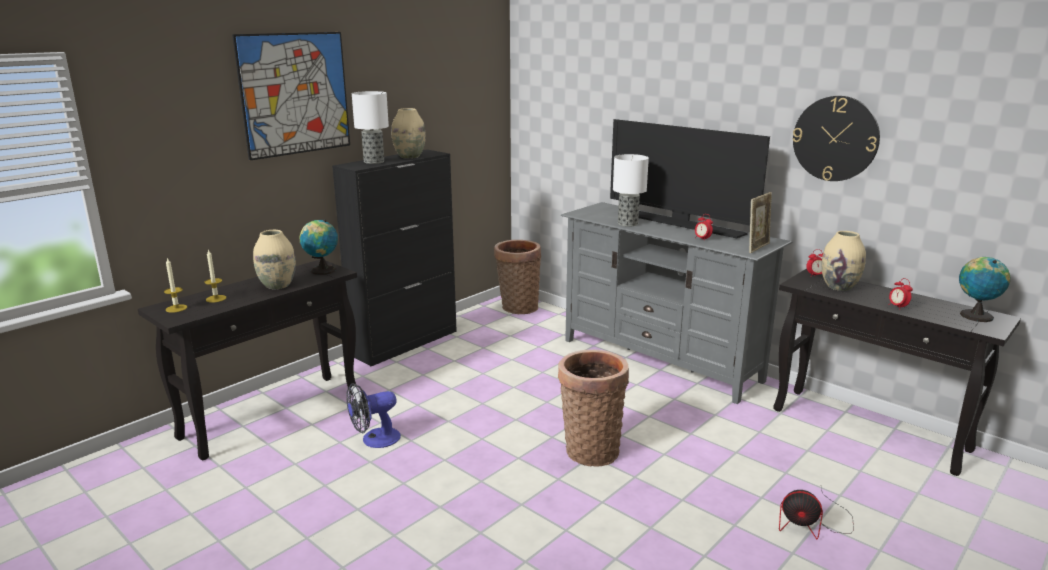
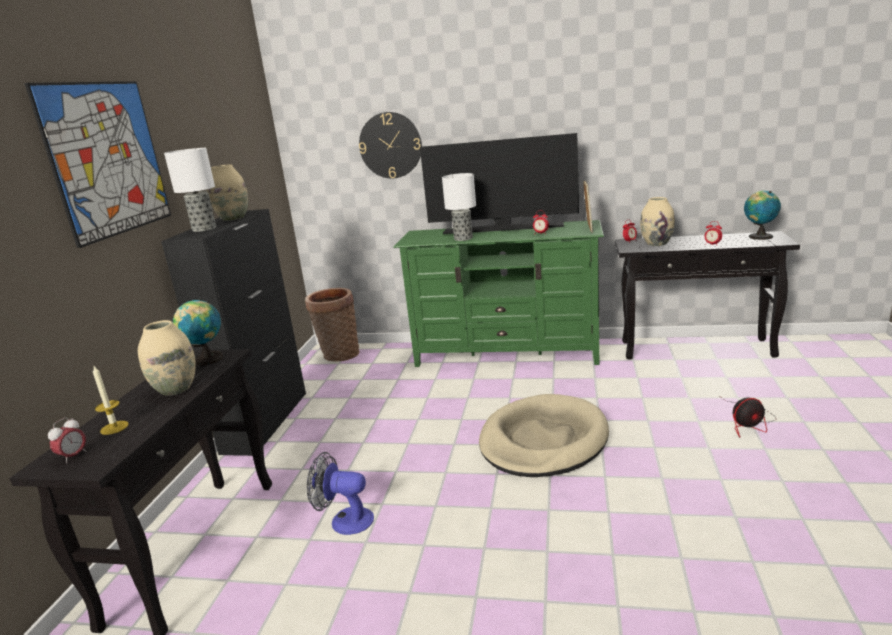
camera: 30 degrees left, 0 degrees up
(176, 308) = (73, 456): candle -> alarm clock
(374, 440) = (345, 520): fan -> fan turned 75 degrees clockwise
(590, 449) = (543, 440): basket -> beige dog bed
(660, 360) = (507, 354): grey tv stand -> green tv stand
(835, 138) = (621, 127): wall clock -> wall clock (390, 145)

